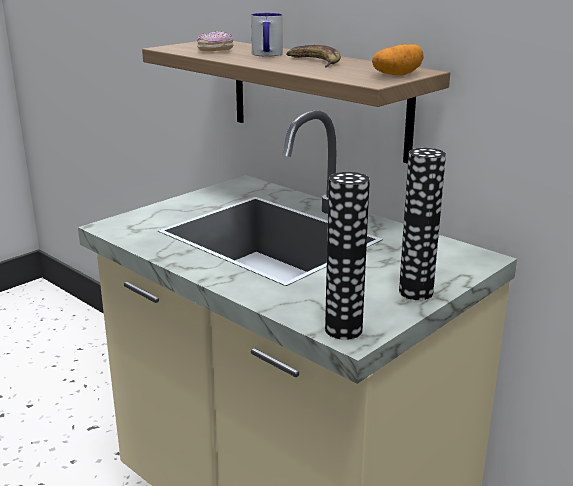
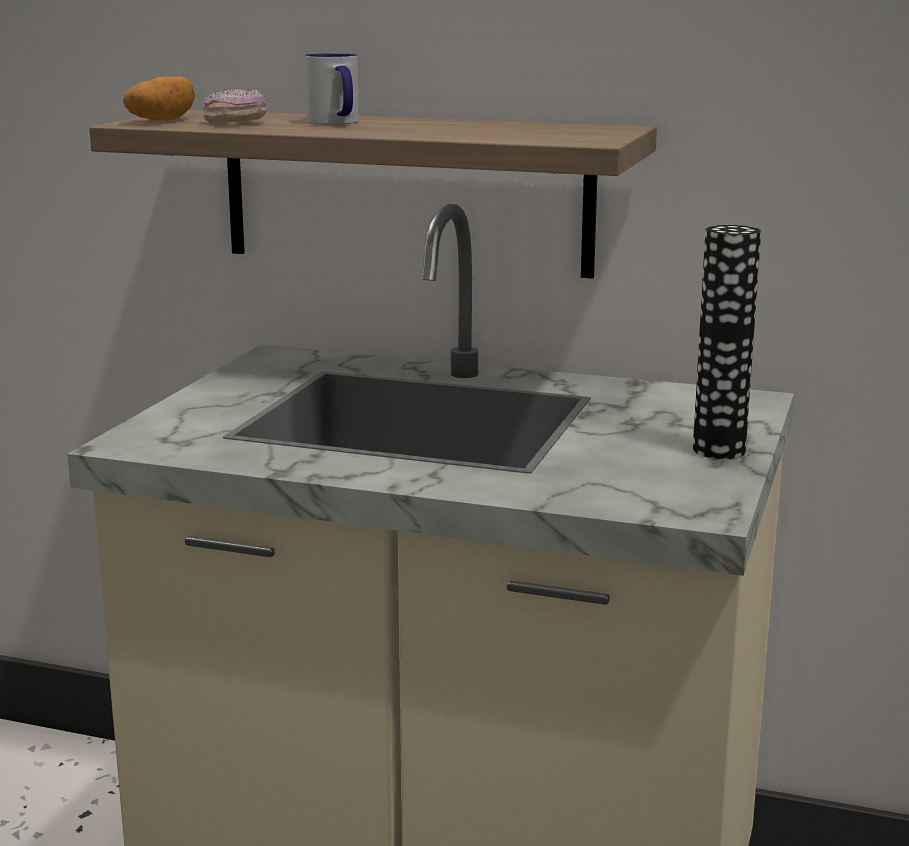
camera: 25 degrees left, 5 degrees down
(314, 61) = (436, 126): banana -> none
(343, 330) = (682, 507): vase -> none
(397, 75) = (600, 132): potato -> potato (162, 121)

